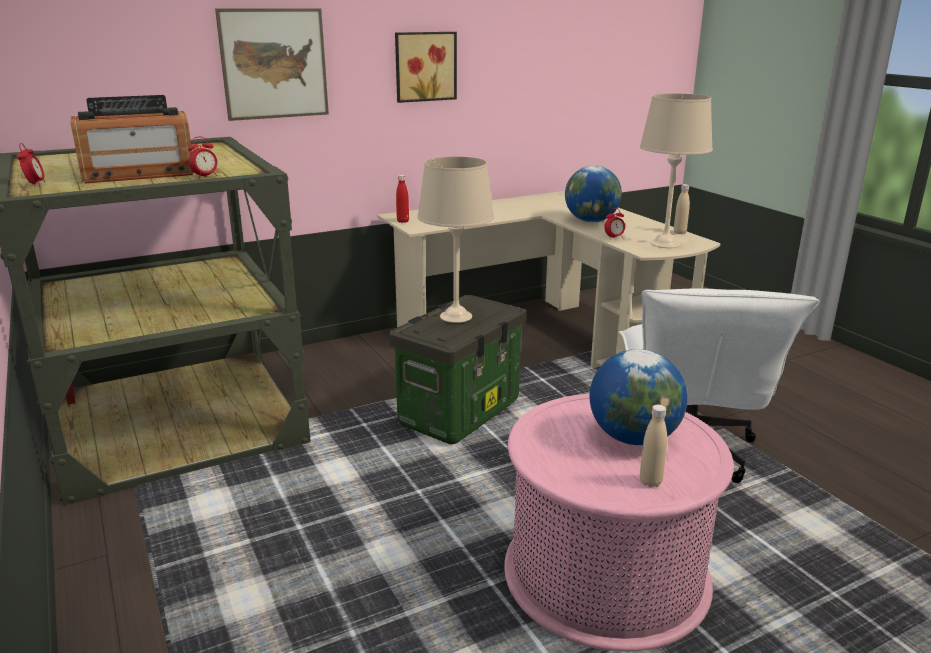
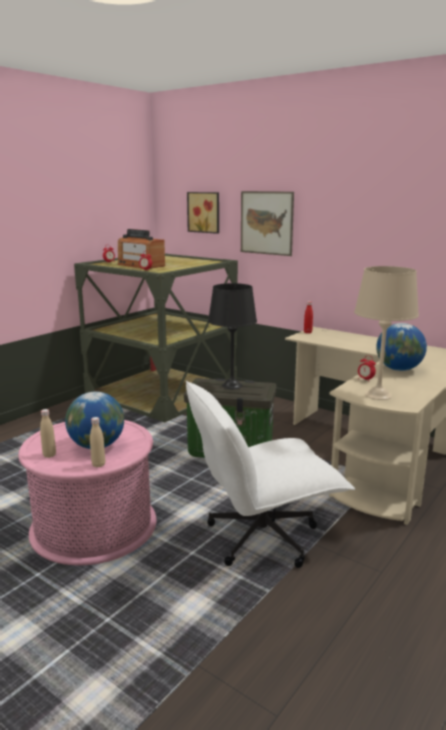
camera: 65 degrees right, 5 degrees down
(424, 66) = (357, 232): picture -> picture (204, 212)
(455, 316) = (231, 385): beige table lamp -> black table lamp
(679, 232) = (421, 397): beige bottle -> beige bottle (98, 464)

